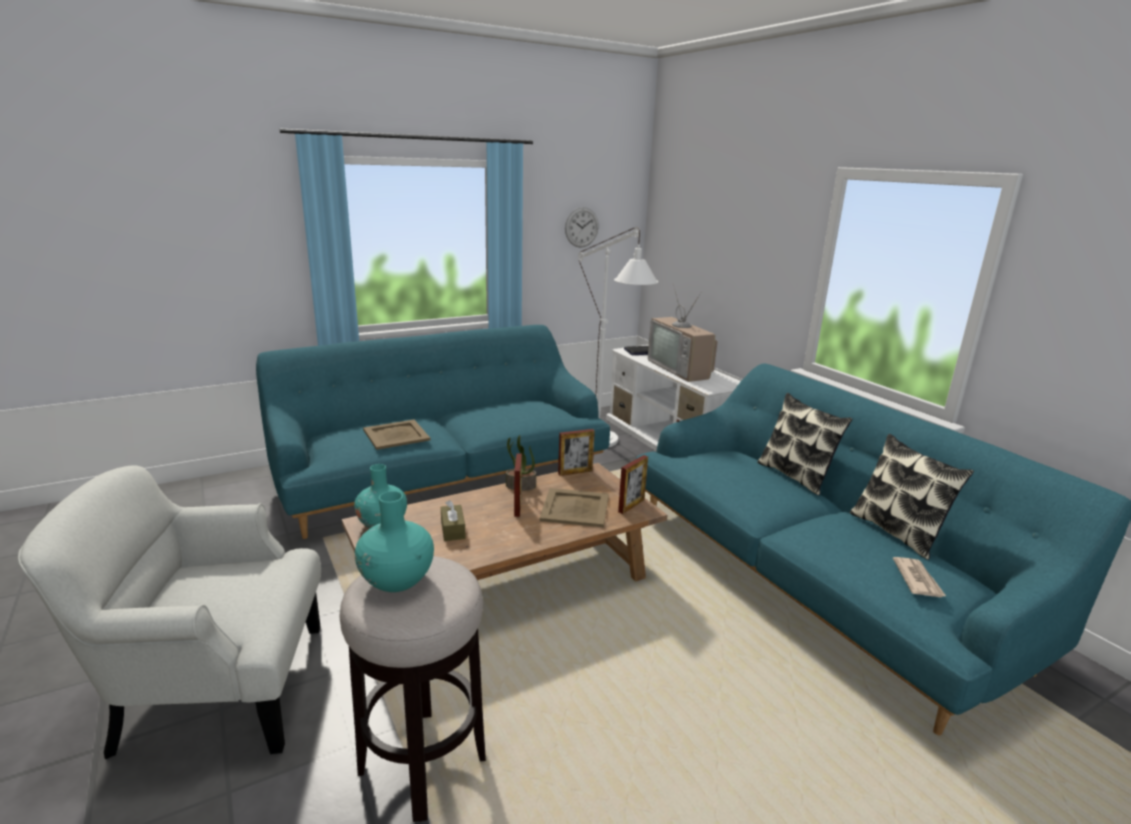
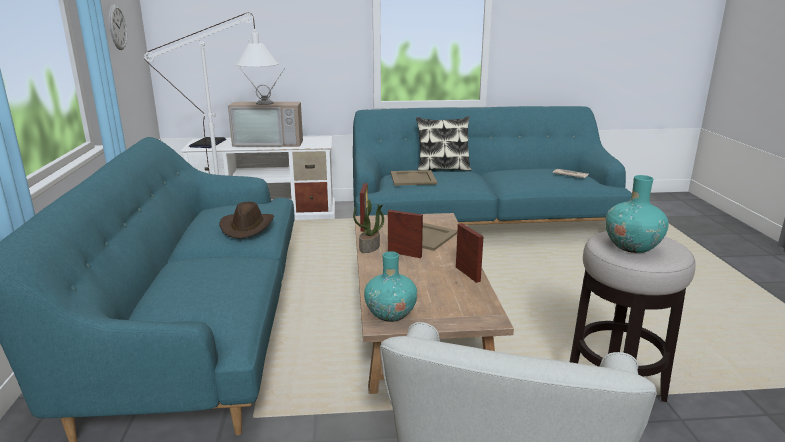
camera: 65 degrees left, 0 degrees up
(396, 434) = (217, 275): beige tray -> beige tray (412, 178)
(453, 529) = (425, 284): brown tissue box -> none
(497, 421) = (247, 227): none -> brown hat
(631, 506) = (433, 219): picture frame -> picture frame (467, 274)
(897, 532) = (522, 167): pillow -> none

